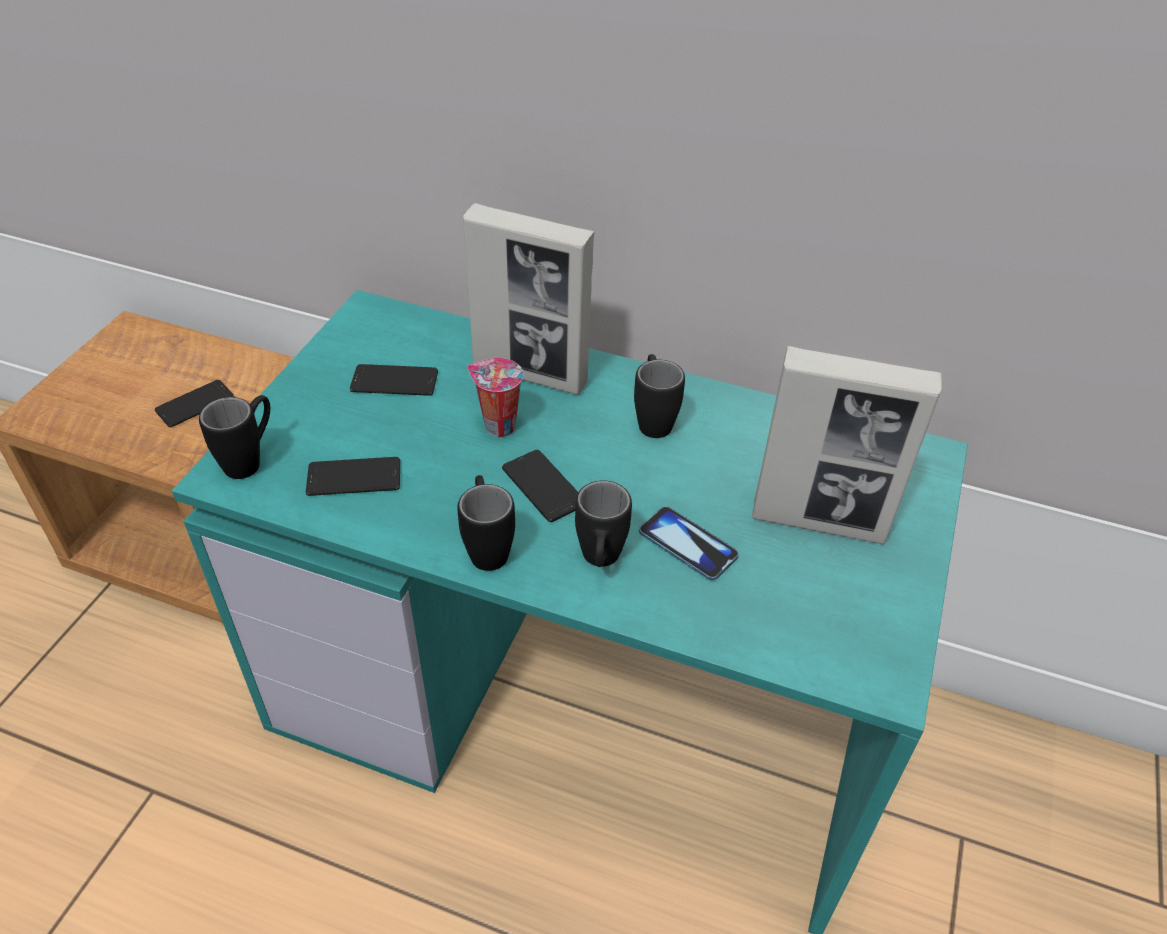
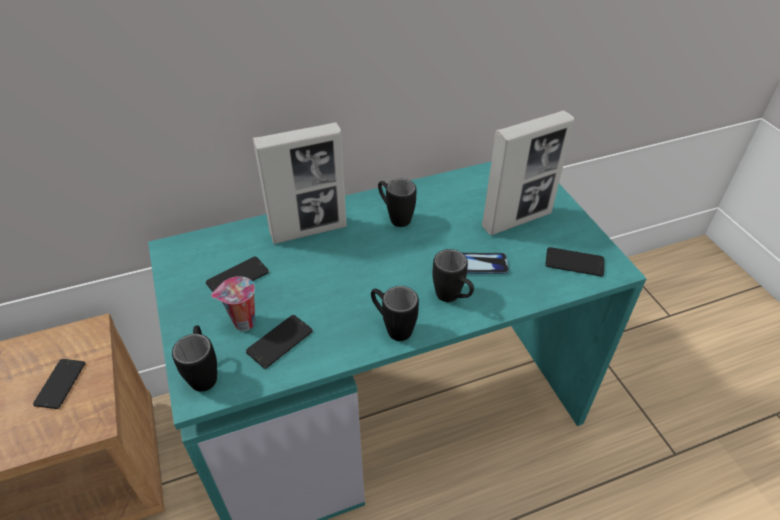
camera: 40 degrees left, 0 degrees up
(497, 427) = (324, 266): cup -> cup (243, 323)
(543, 486) = (383, 281): phone -> phone (574, 262)

